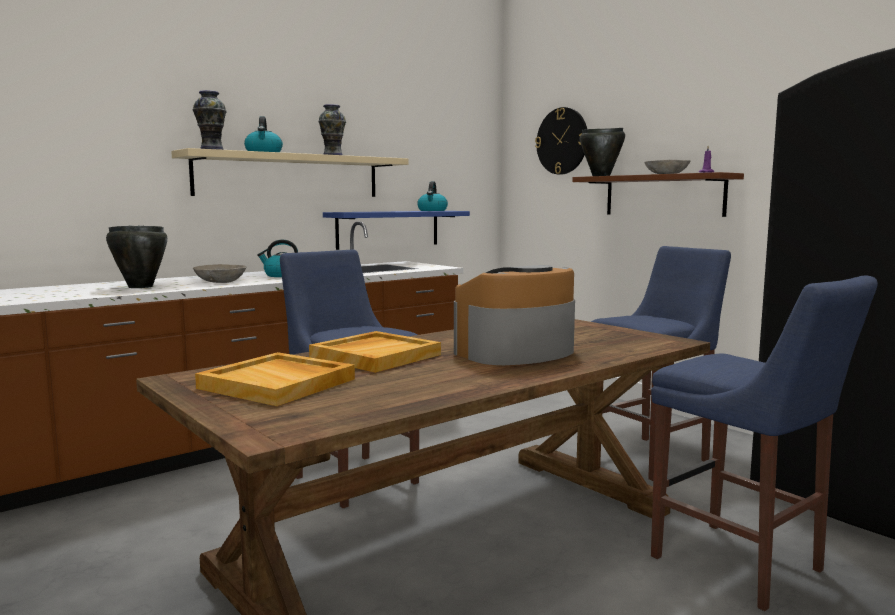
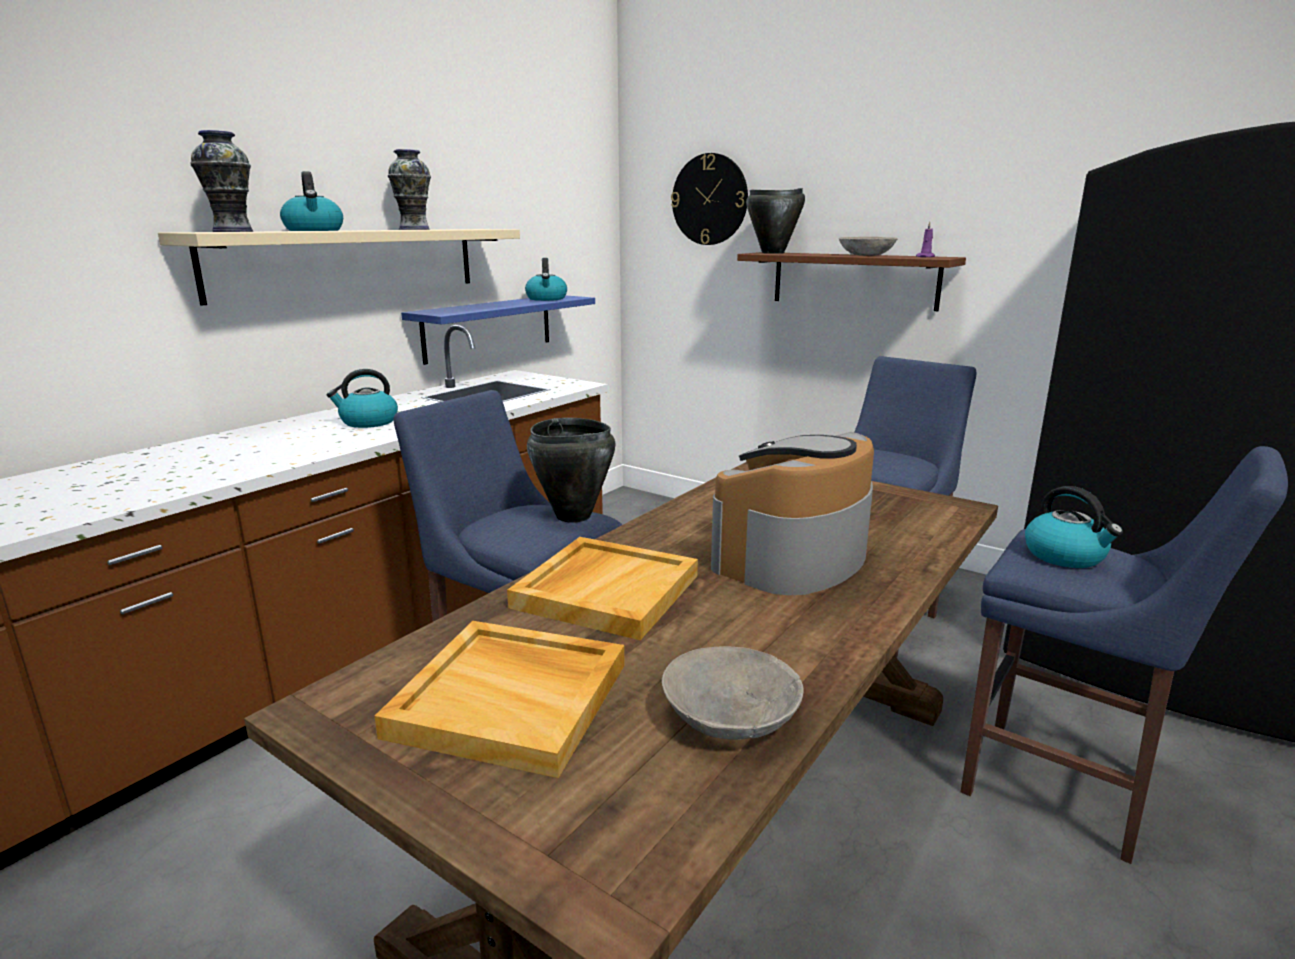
camera: 15 degrees left, 10 degrees up
(140, 287) = (151, 476): black cooking pot -> black cooking pot (573, 516)
(220, 281) = (281, 449): grey bowl -> grey bowl (729, 718)
(724, 363) = (1065, 556): none -> kettle

